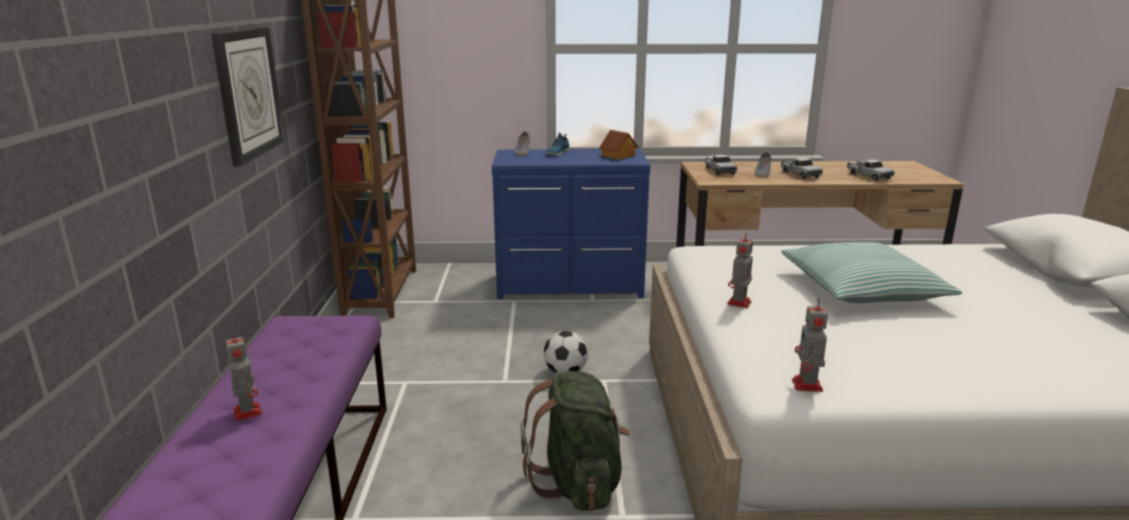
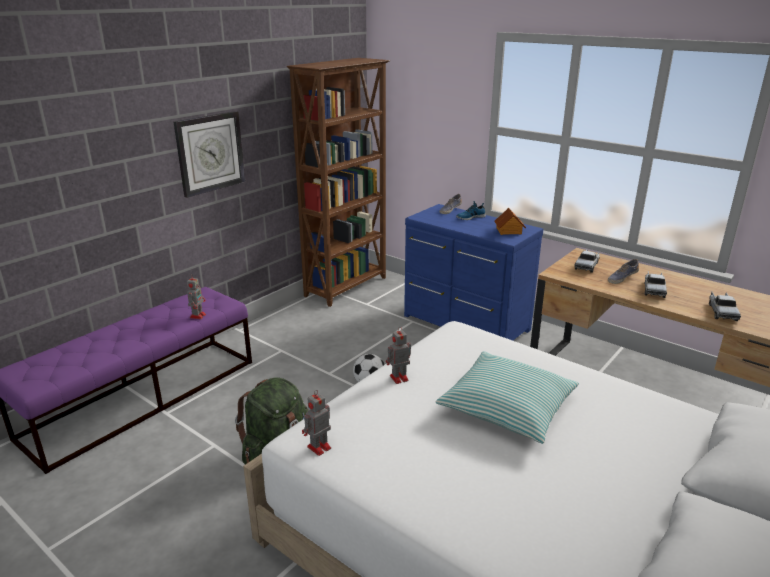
camera: 40 degrees right, 5 degrees up
(247, 411) = (120, 334): toy robot -> toy robot (198, 315)

